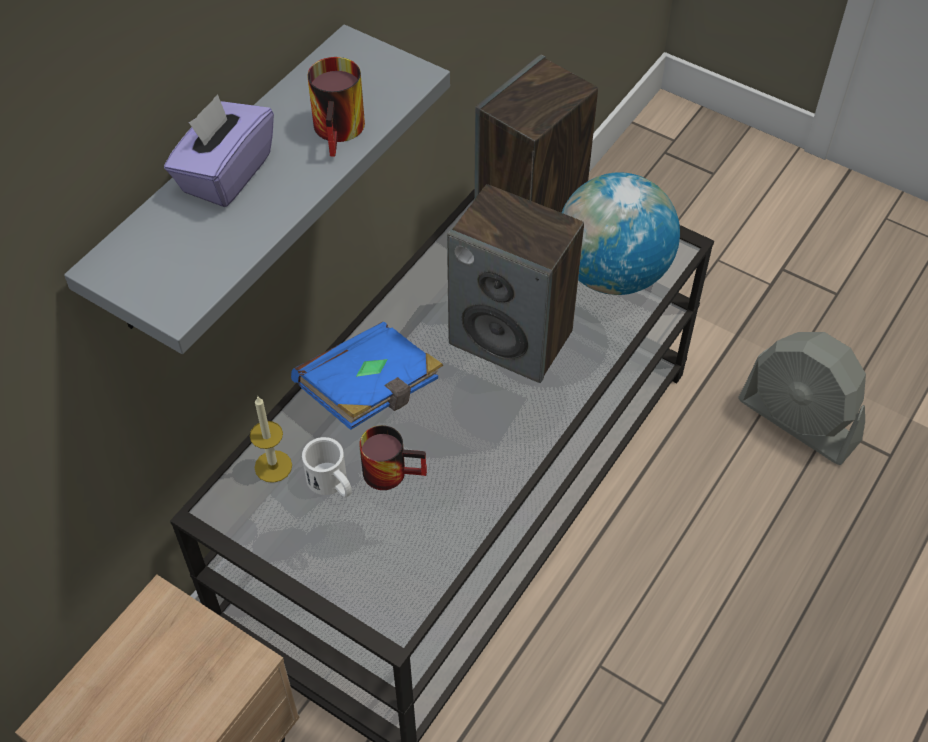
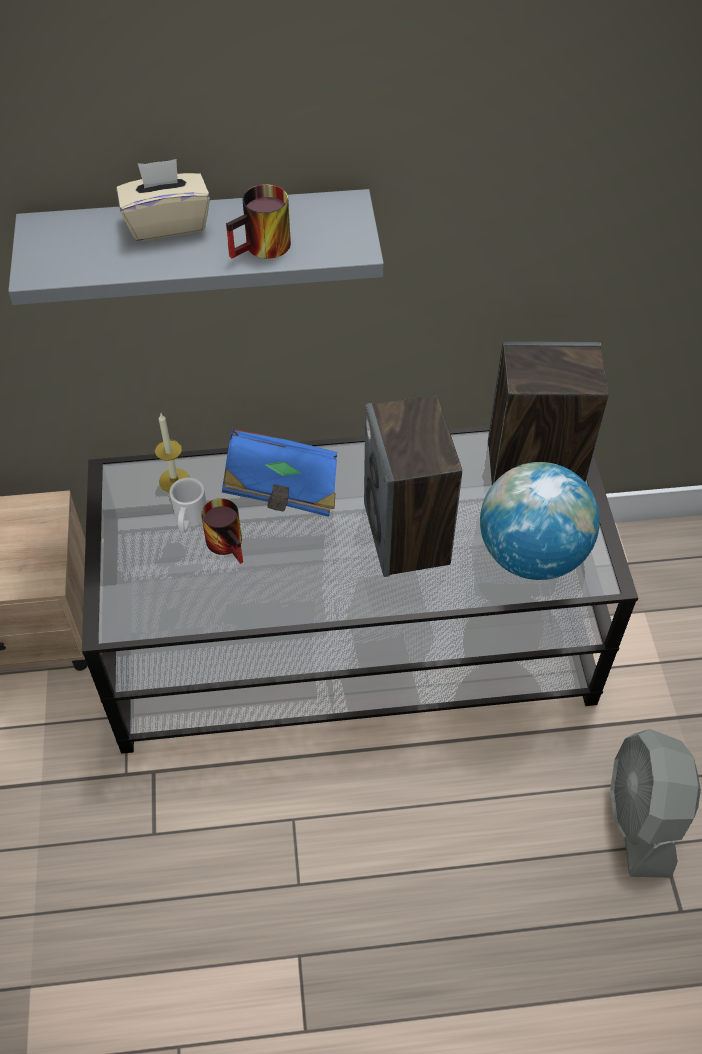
camera: 50 degrees right, 0 degrees up
(225, 174) = (167, 224): purple tissue box -> beige tissue box

